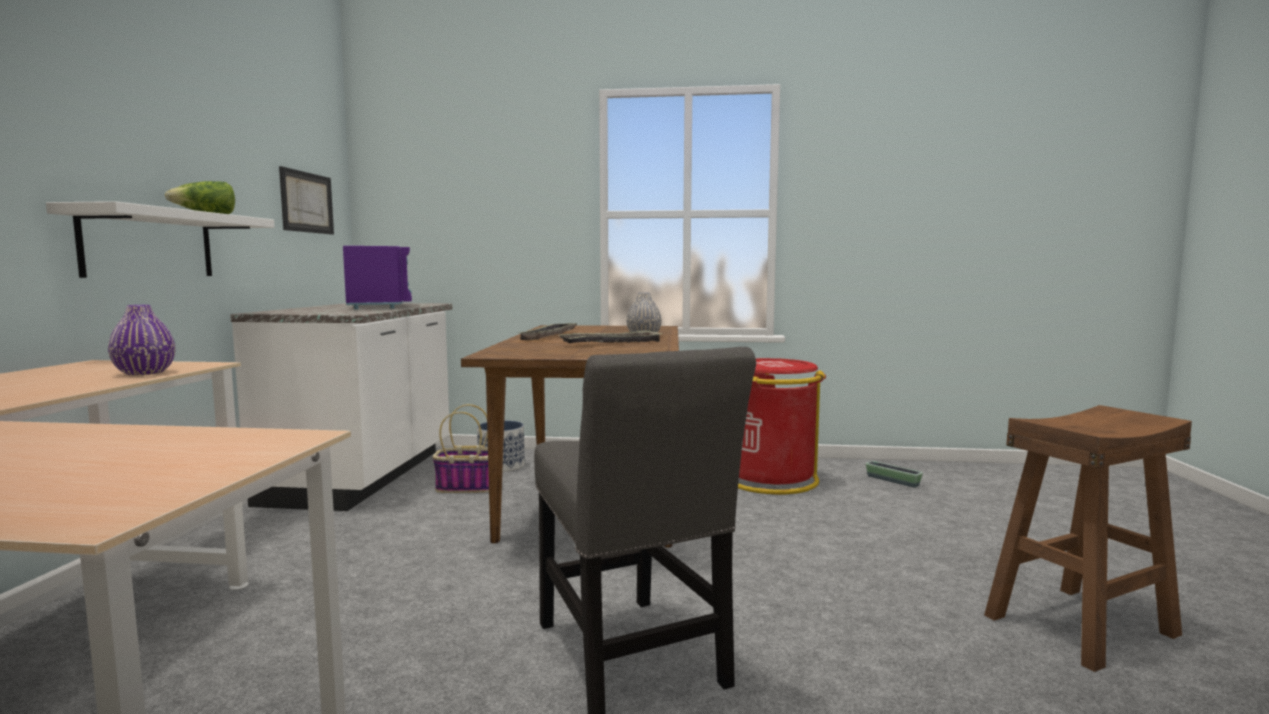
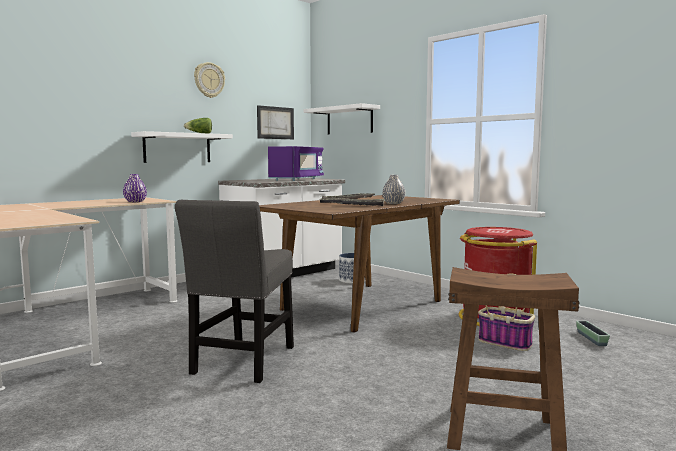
camera: 40 degrees right, 0 degrees up
(200, 102) = (209, 80): none -> wall clock
(445, 206) = (349, 120): none -> white shelf
(468, 487) = (317, 286): basket -> basket (506, 342)

